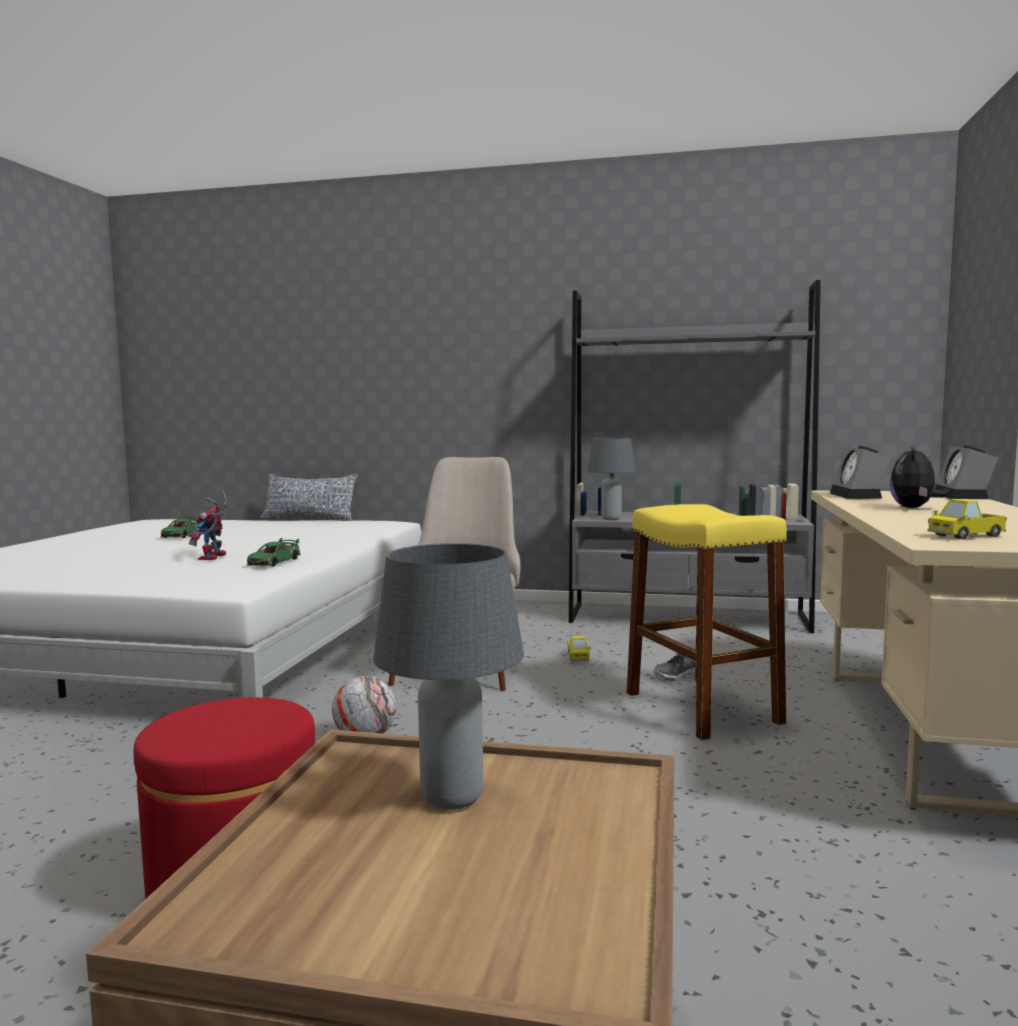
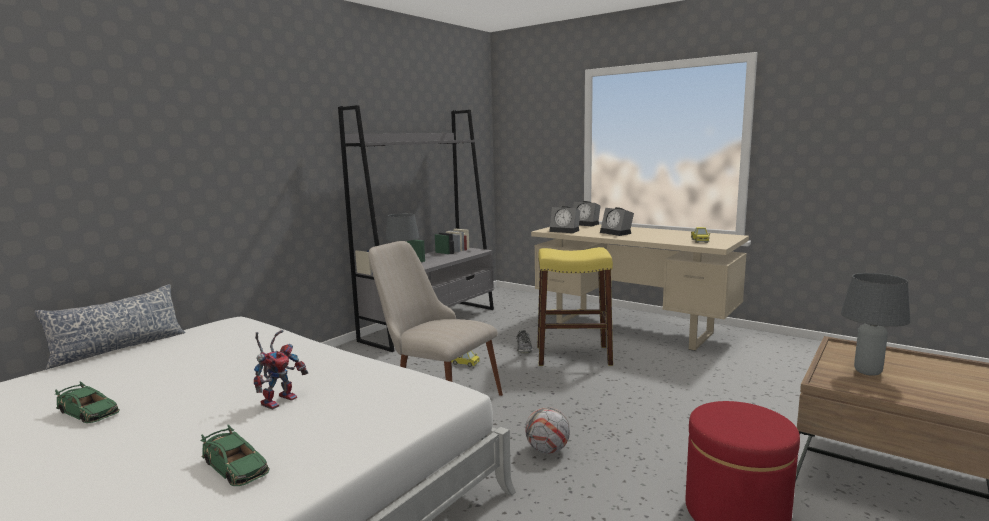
camera: 65 degrees left, 5 degrees up
(213, 558) = (280, 399): toy robot -> toy robot turned 90 degrees counterclockwise
(274, 562) = (352, 375): green toy car -> green toy car (235, 467)
(914, 508) = (617, 233): plush toy -> alarm clock

